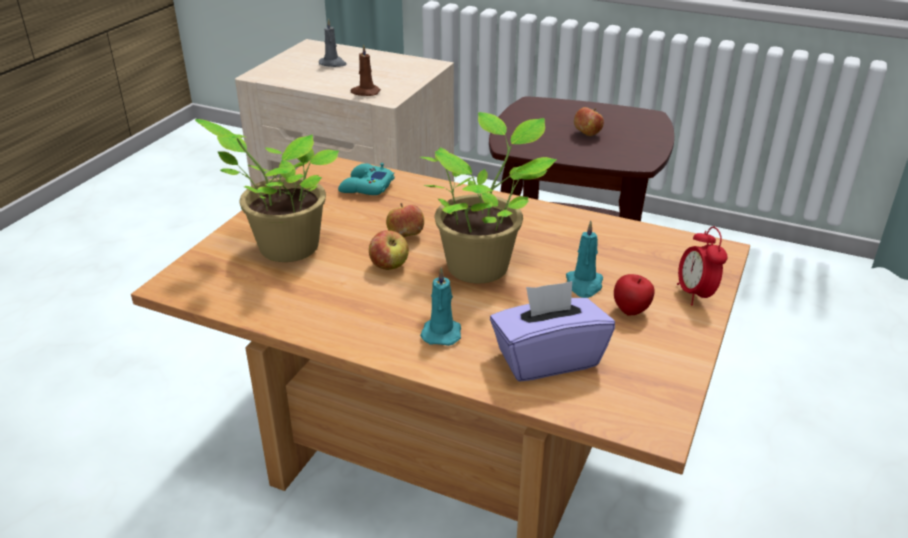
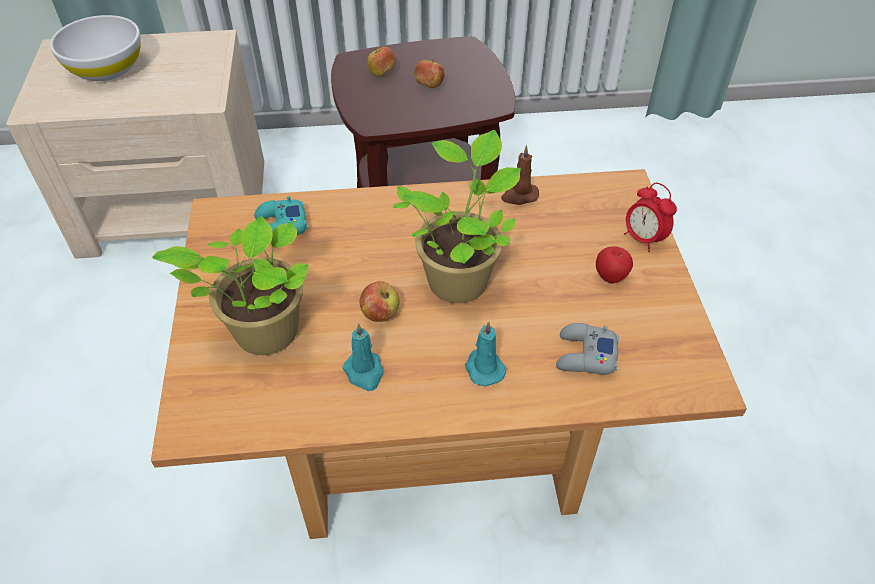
camera: 30 degrees left, 15 degrees up
(333, 64) = (107, 68): grey candle -> white bowl
(365, 92) = (176, 99): brown candle -> brown candle (519, 195)
(405, 236) = (367, 272): apple -> apple (382, 73)
(547, 358) = (585, 355): purple tissue box -> grey game controller
(584, 285) = (556, 265): turquoise candle -> turquoise candle (364, 372)

